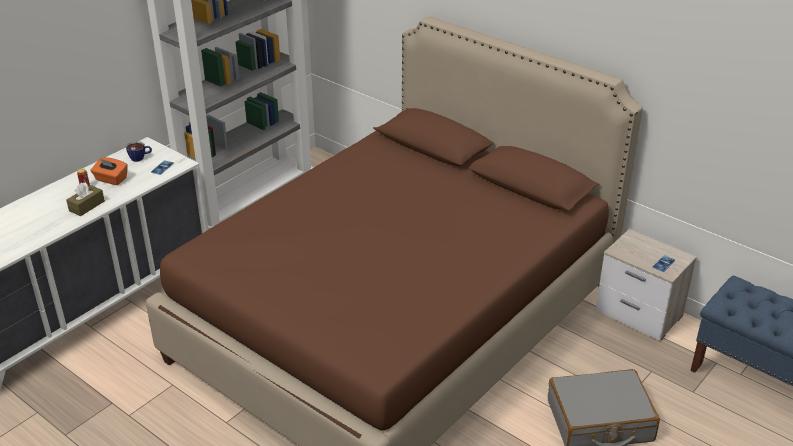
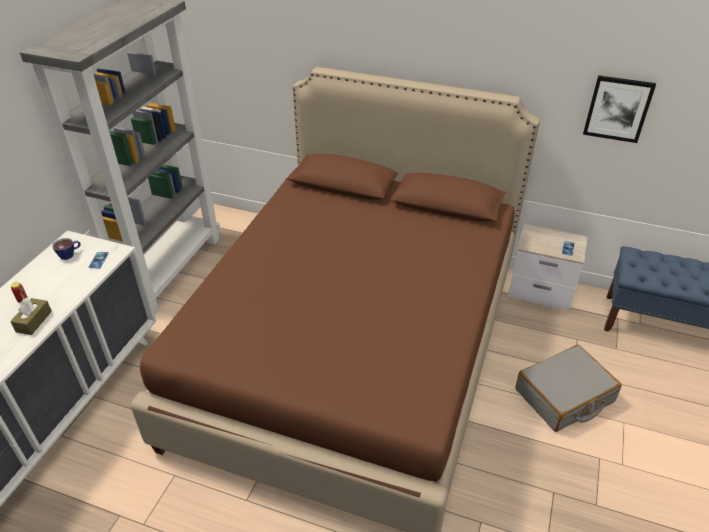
camera: 20 degrees left, 5 degrees up
(111, 179) = (48, 285): orange tissue box -> none
(724, 109) = (618, 108): none -> picture

